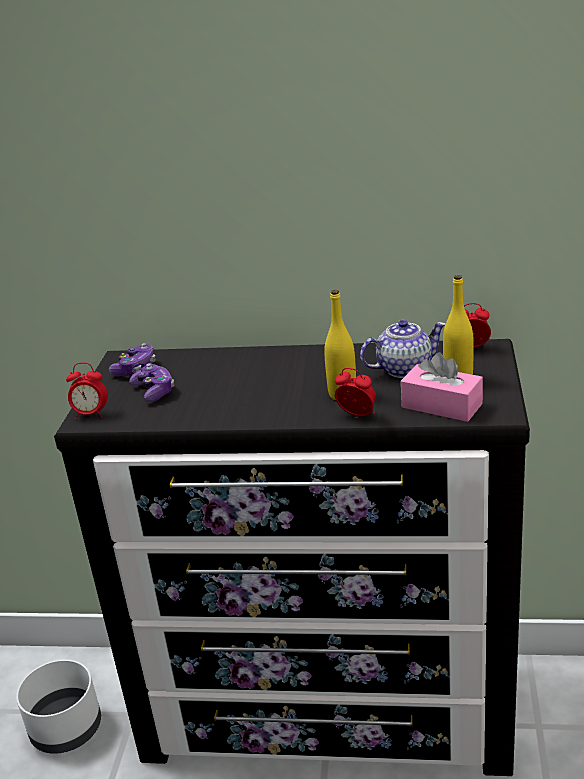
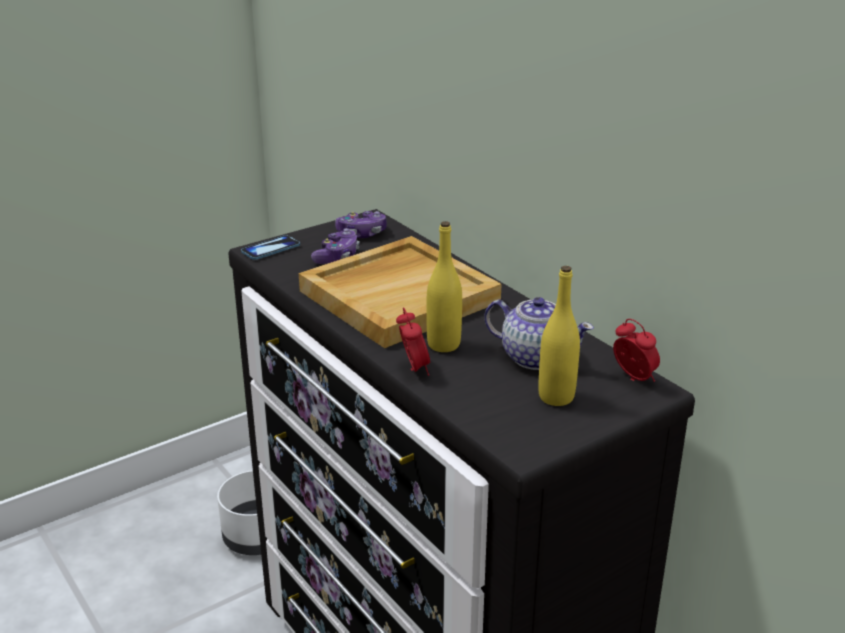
camera: 45 degrees right, 0 degrees up
(91, 414) = (271, 249): alarm clock -> phone
(251, 387) = (399, 295): none -> beige tray
(441, 405) = (492, 407): pink tissue box -> none

